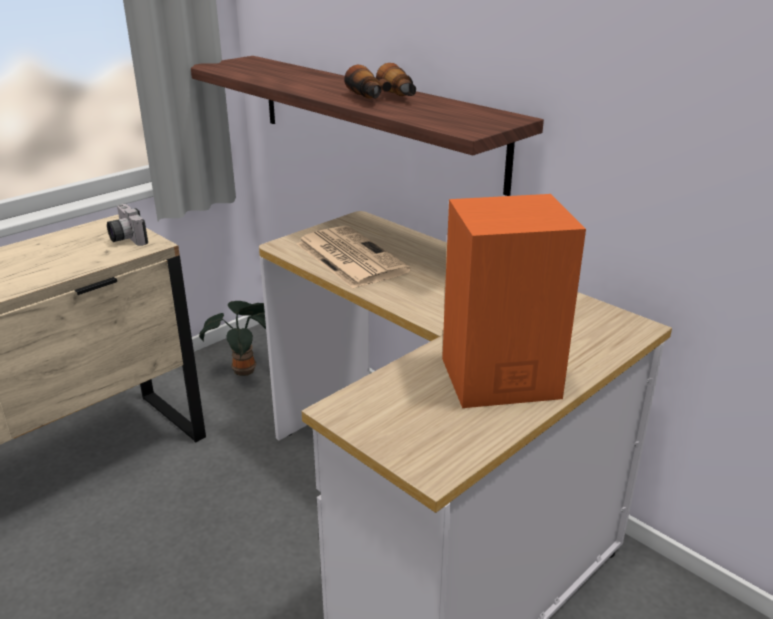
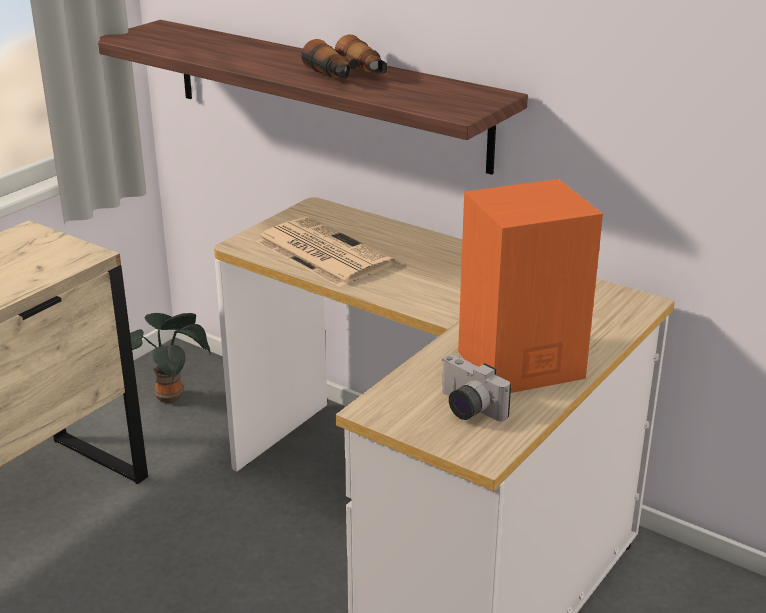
camera: 10 degrees left, 0 degrees up
(125, 238) = (53, 250): camera -> camera (466, 408)

